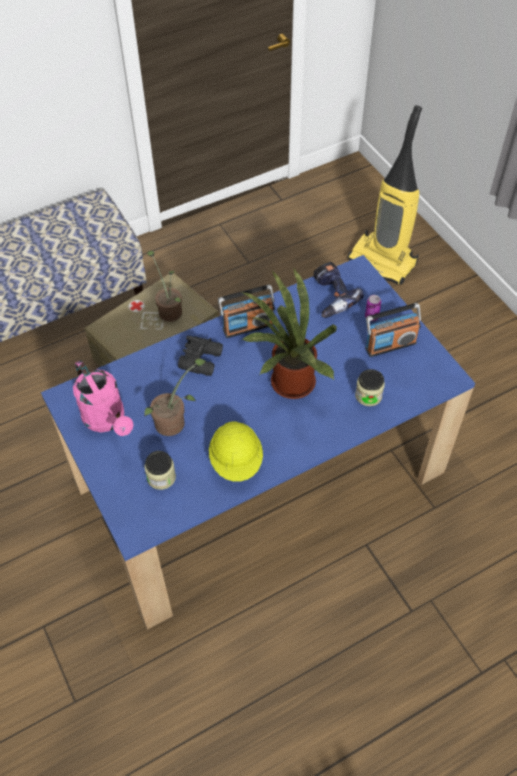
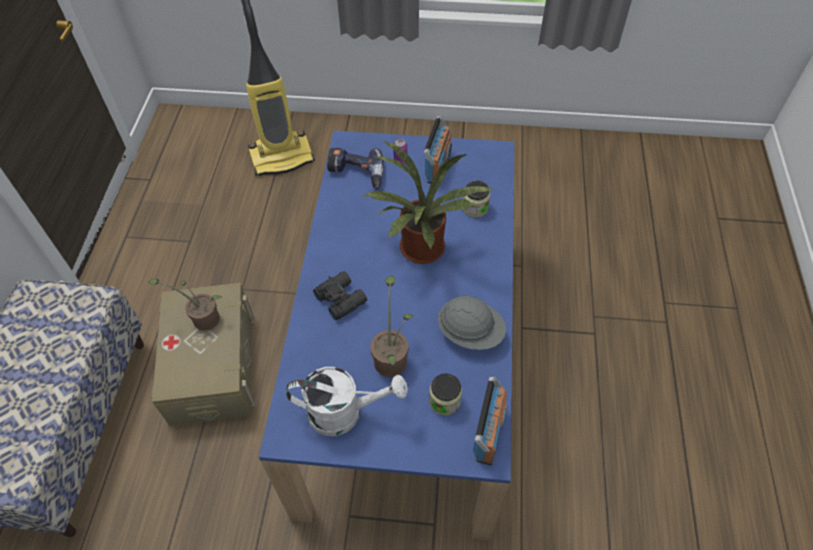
camera: 55 degrees left, 0 degrees up
(107, 420) = (344, 412): pink watering can -> white watering can
(236, 461) = (470, 332): yellow hard hat -> grey hard hat
(247, 326) = (335, 245): radio -> radio (489, 433)

